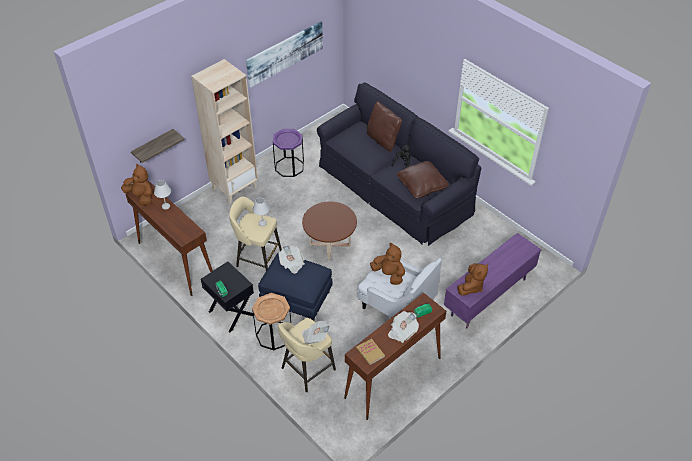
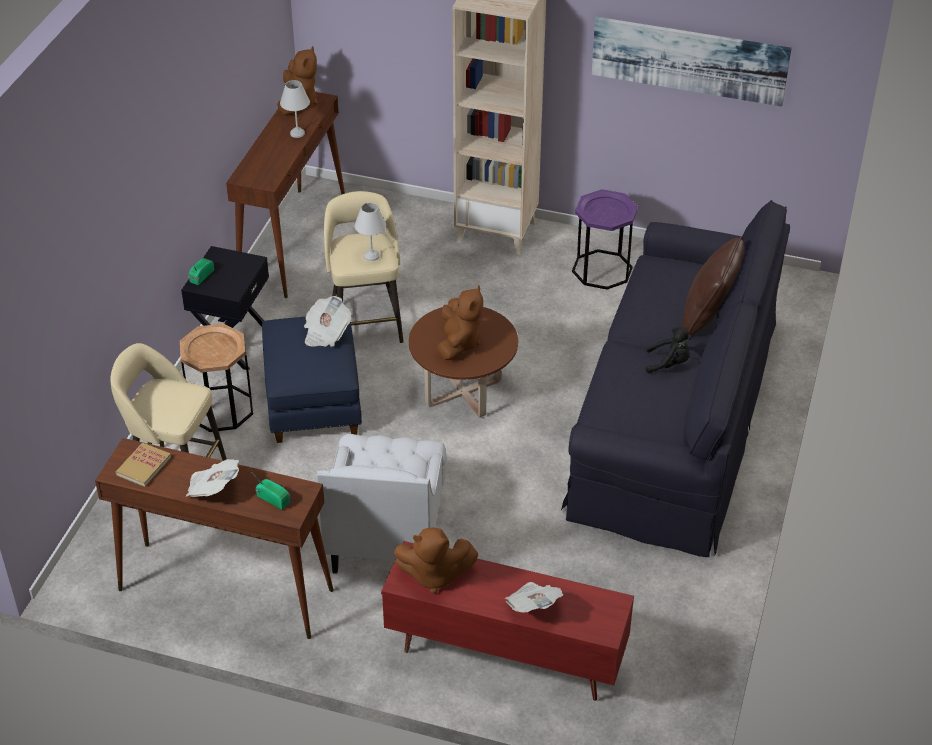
camera: 60 degrees right, 5 degrees down
(153, 147) = (380, 53): shelf -> none
(315, 336) = (171, 411): newspaper -> newspaper (533, 606)
(389, 274) = (394, 460): brown plush toy -> brown plush toy (458, 343)
(421, 185) = (635, 410): brown pillow -> none
(488, 297) = (506, 657): purple tv stand -> red tv stand

